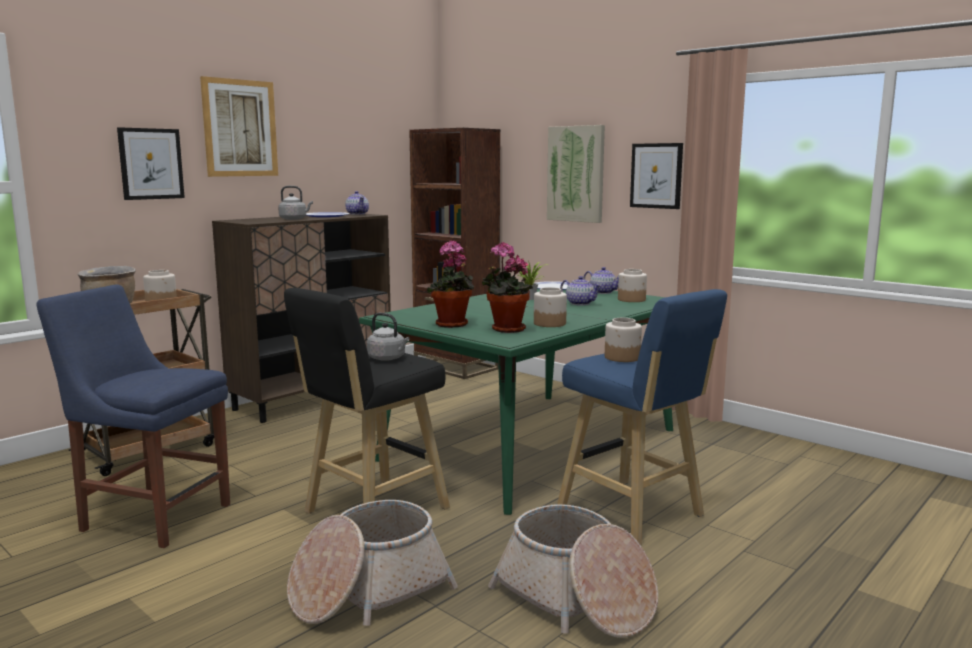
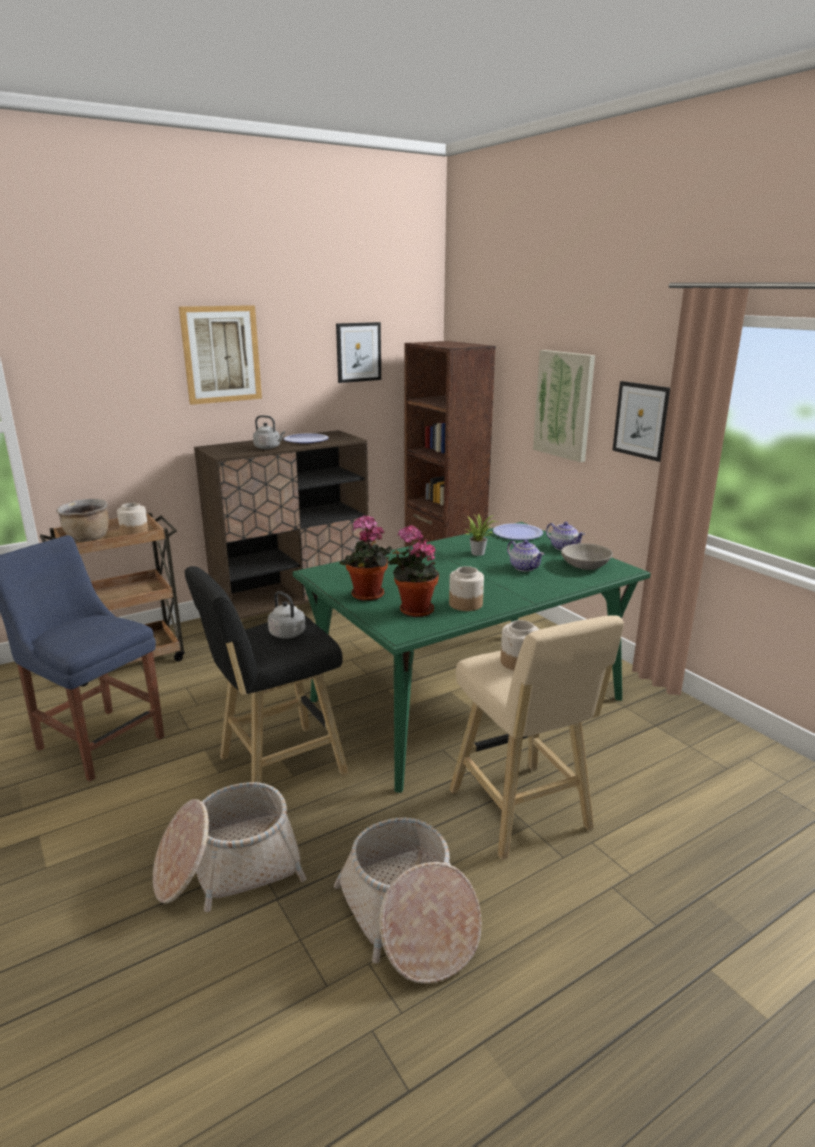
camera: 15 degrees right, 10 degrees up
(151, 164) = (133, 396): picture -> picture (358, 352)
(357, 214) = (341, 435): teapot -> none
(632, 300) = (585, 565): jar -> grey bowl
(634, 514) = (522, 814): blue stool -> beige stool

